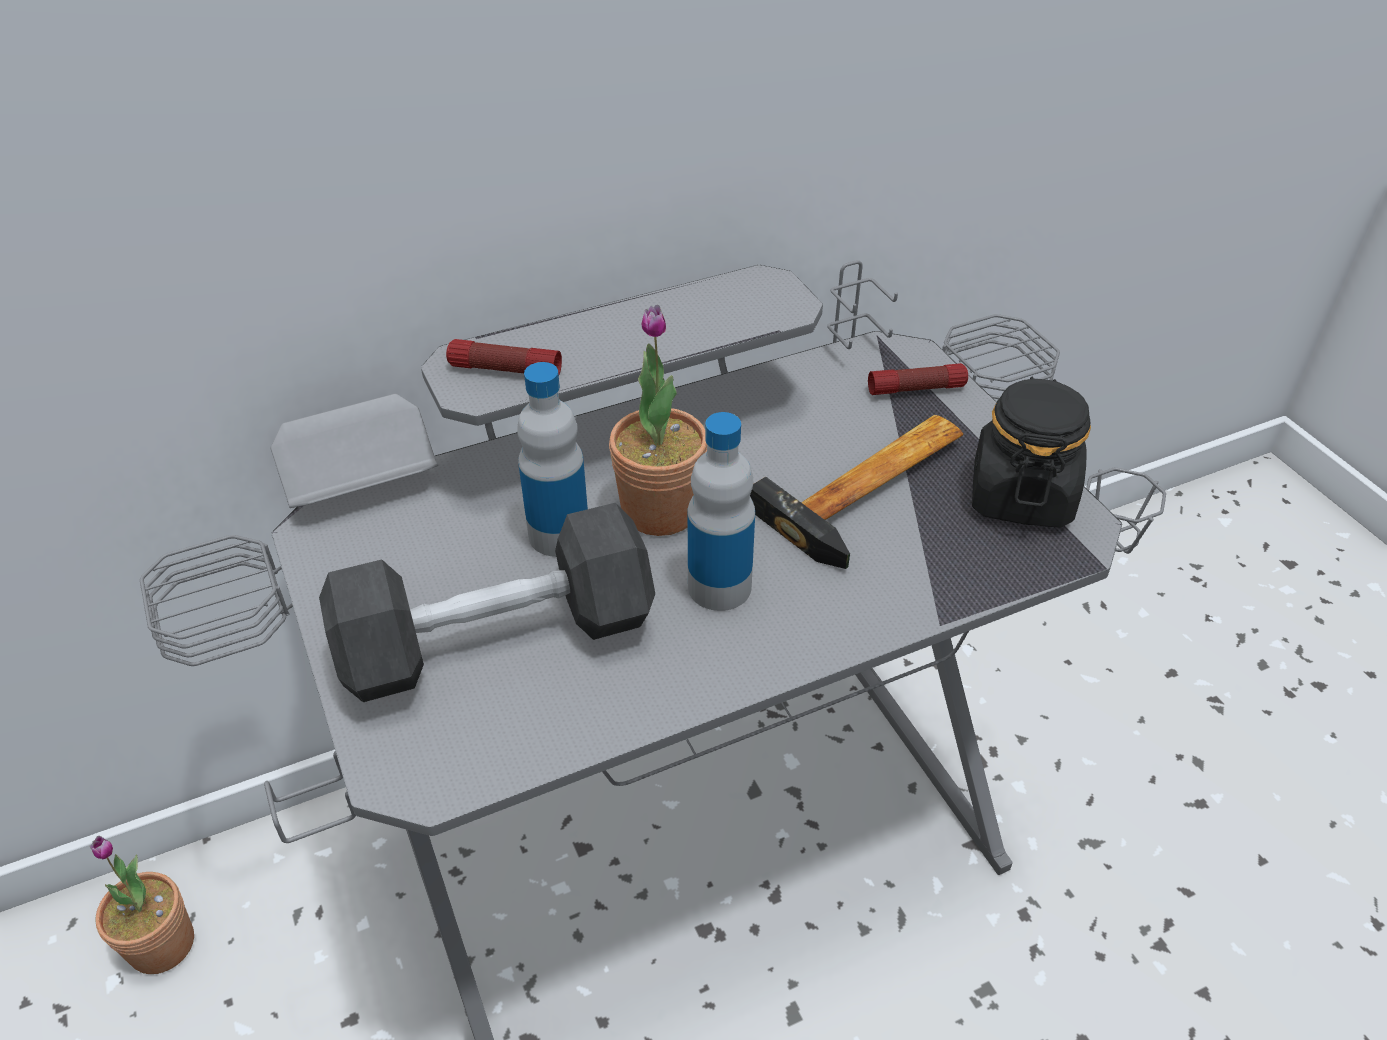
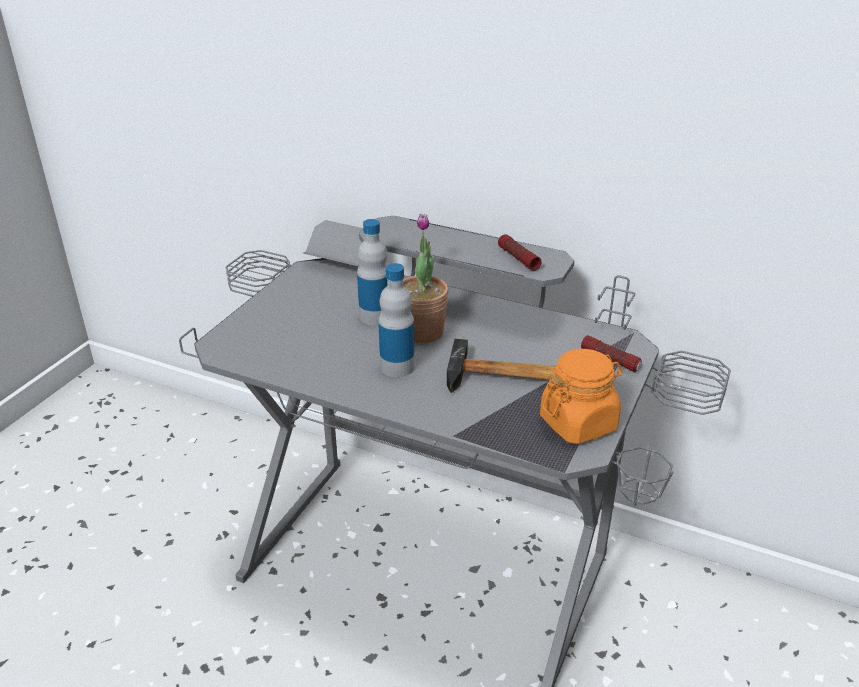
camera: 50 degrees right, 10 degrees down
(162, 944) = (216, 440): potted plant -> none
(498, 639) = (303, 332): black dumbbell -> none
(505, 370) = (398, 233): flashlight -> flashlight (518, 258)
(1020, 495) = (578, 423): black jar -> orange jar

